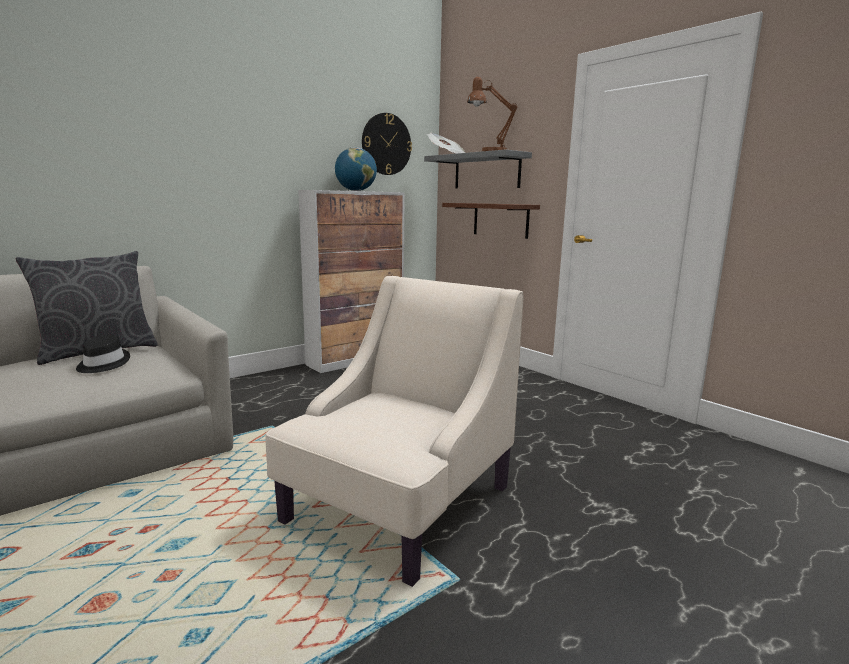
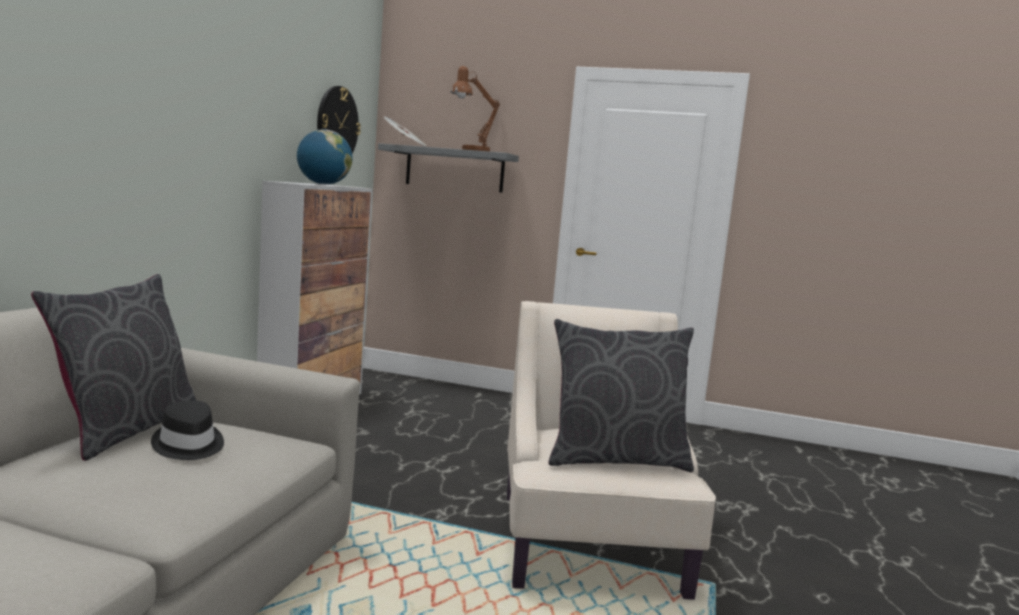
camera: 35 degrees left, 5 degrees down
(373, 427) = (615, 459): none -> grey pillow
(500, 220) = (474, 226): brown shelf -> none

